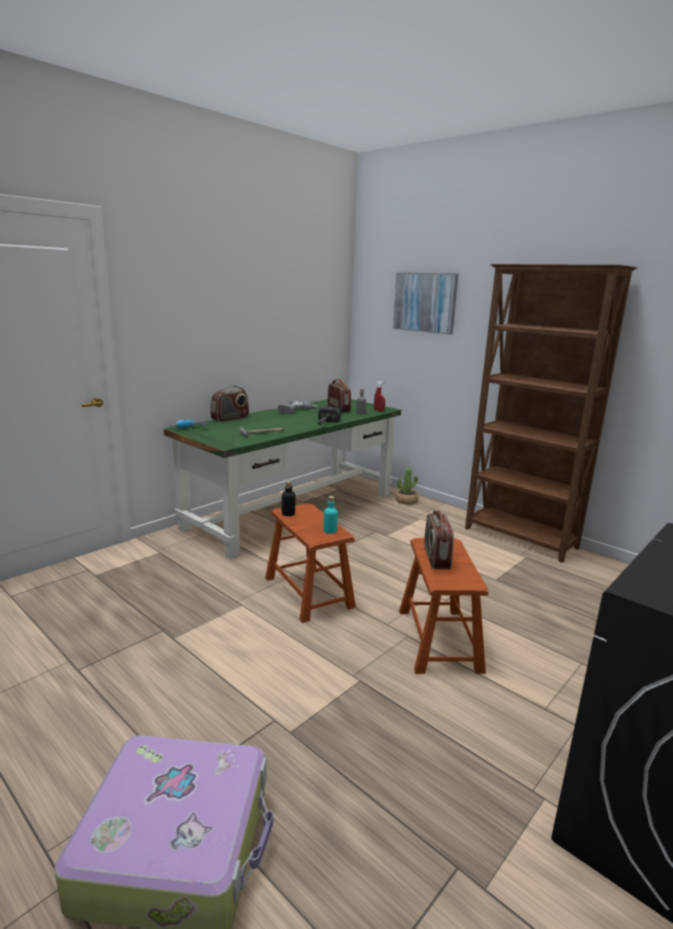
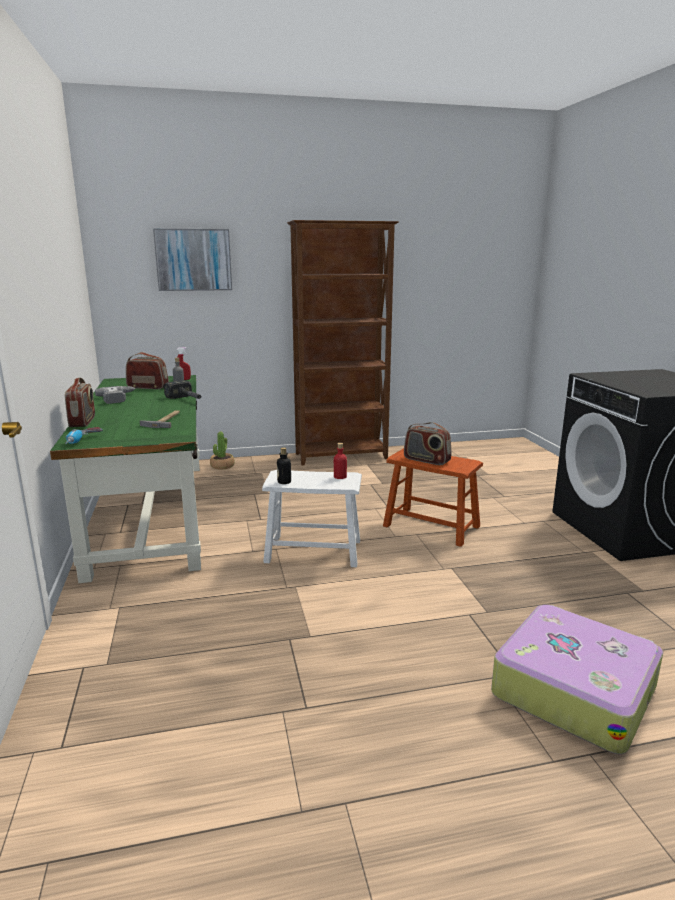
camera: 55 degrees left, 0 degrees up
(308, 592) = (313, 551): brown stool -> white stool
(330, 530) = (340, 476): turquoise bottle -> red bottle

